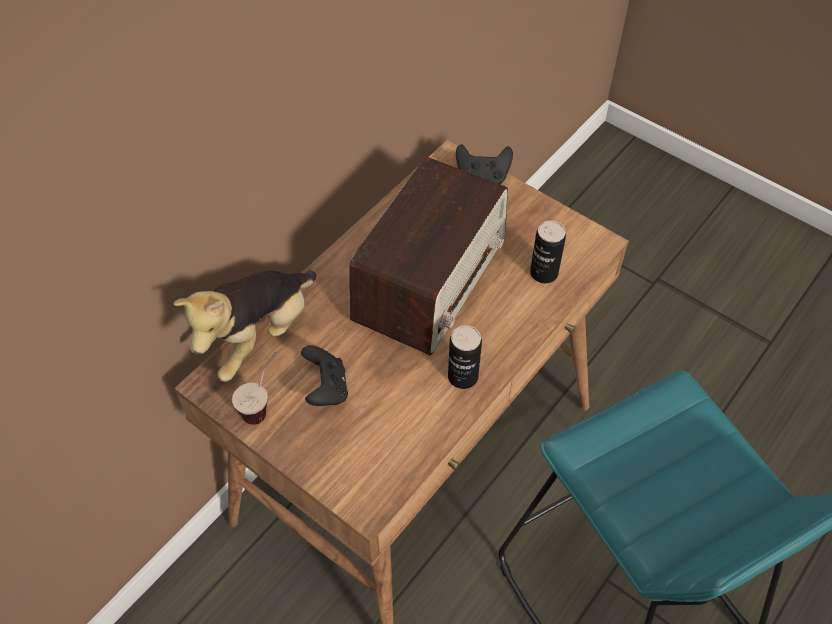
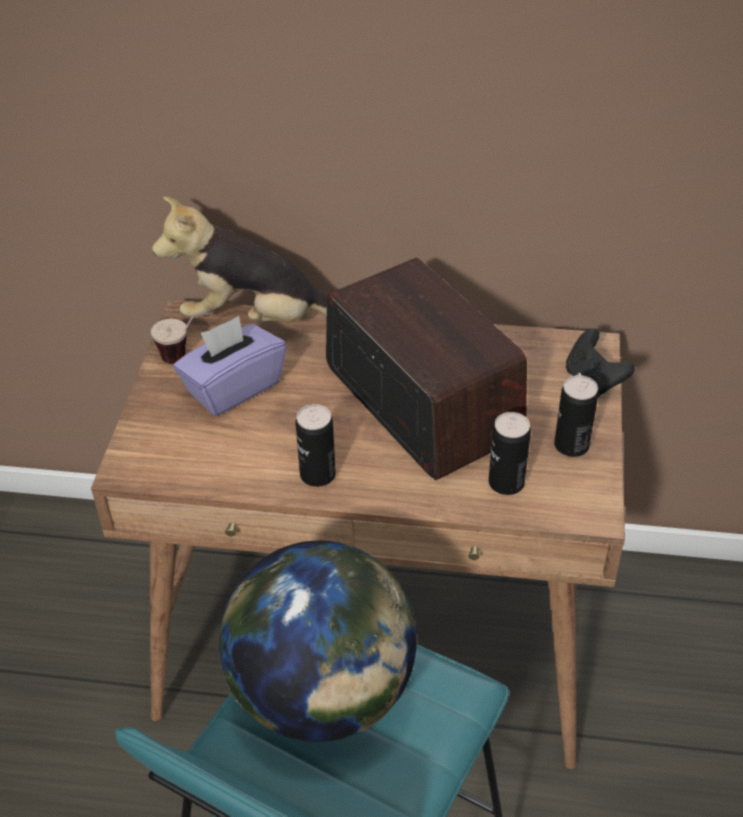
camera: 60 degrees right, 10 degrees down
(326, 388) = (233, 387): black game controller -> purple tissue box
(430, 278) = (421, 399): radio -> radio turned 120 degrees counterclockwise
(533, 221) = (571, 445): none -> can
(643, 473) = (323, 694): none -> globe

